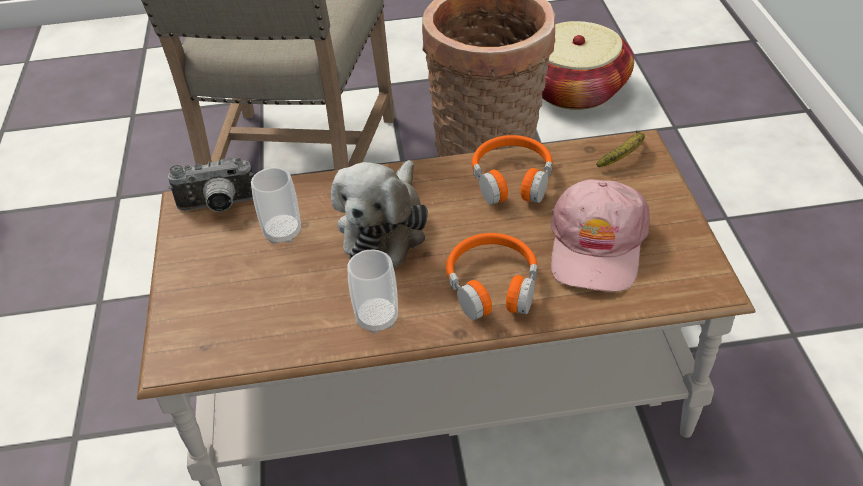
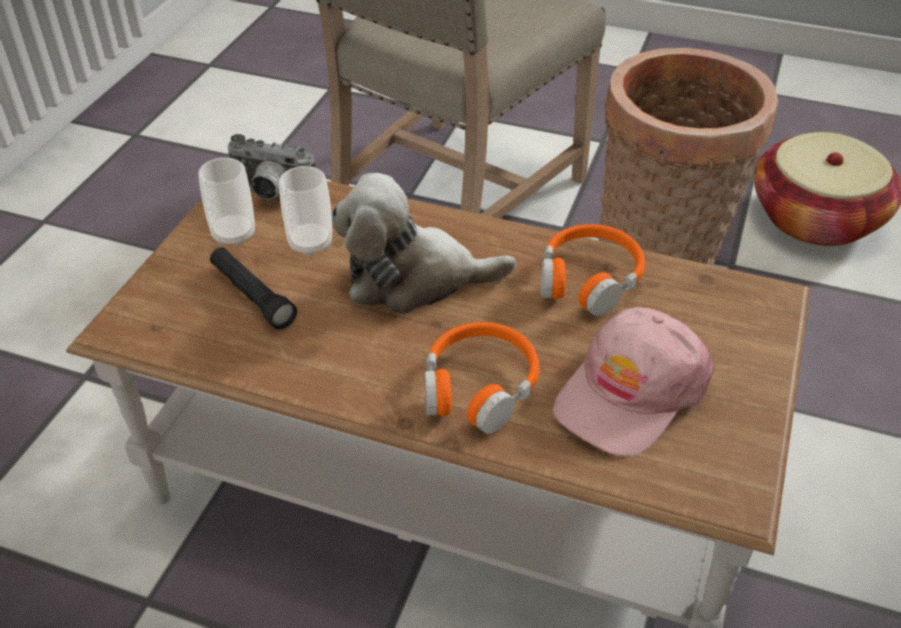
camera: 25 degrees right, 0 degrees up
(267, 290) = (252, 296): none -> black flashlight
(377, 319) = (333, 370): cup -> cup (234, 234)
(385, 228) = (414, 279): plush toy -> plush toy turned 45 degrees clockwise
(624, 155) = (743, 302): banana -> none

